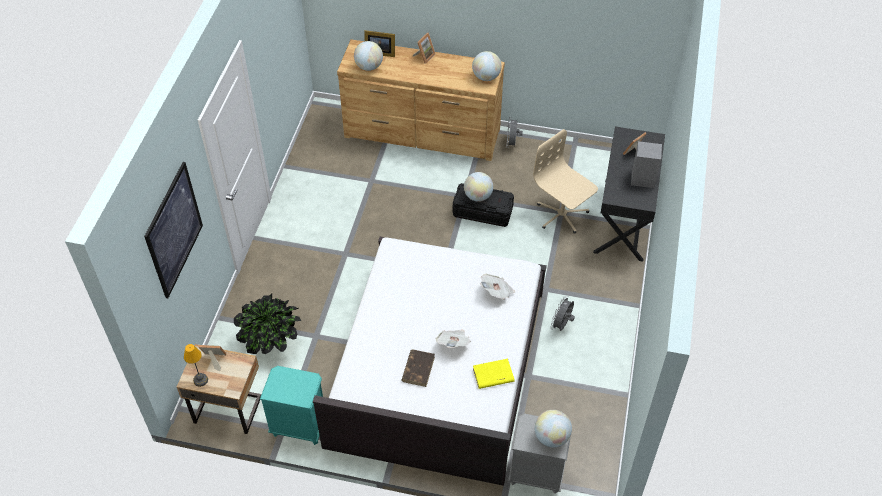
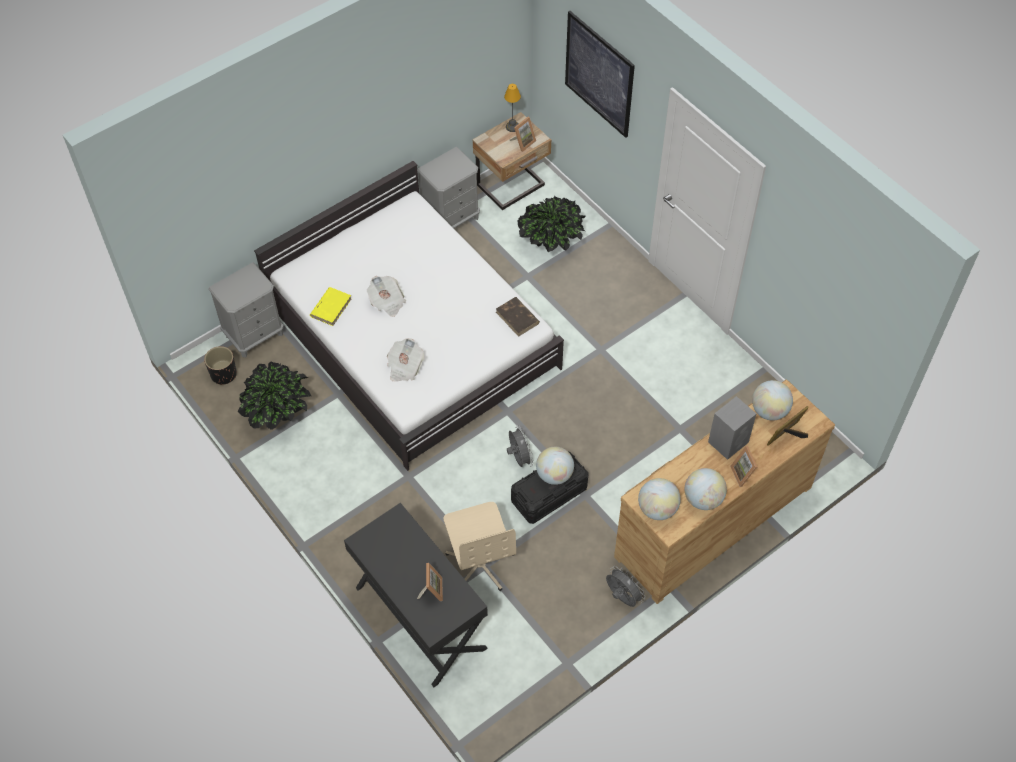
camera: 130 degrees right, 5 degrees up
(299, 426) = (451, 218): turquoise nightstand -> grey nightstand
(418, 368) = (389, 264): brown book -> brown book (517, 318)
(551, 437) = (233, 291): globe -> globe (703, 499)
(561, 215) = (480, 563): beige office chair -> beige office chair turned 75 degrees clockwise
(562, 325) = (359, 458): grey fan -> grey fan (519, 458)
(581, 398) = (279, 415): none -> potted plant
(588, 464) = (223, 374): none -> black planter
(642, 179) = (393, 566): grey speaker -> grey speaker (729, 441)

